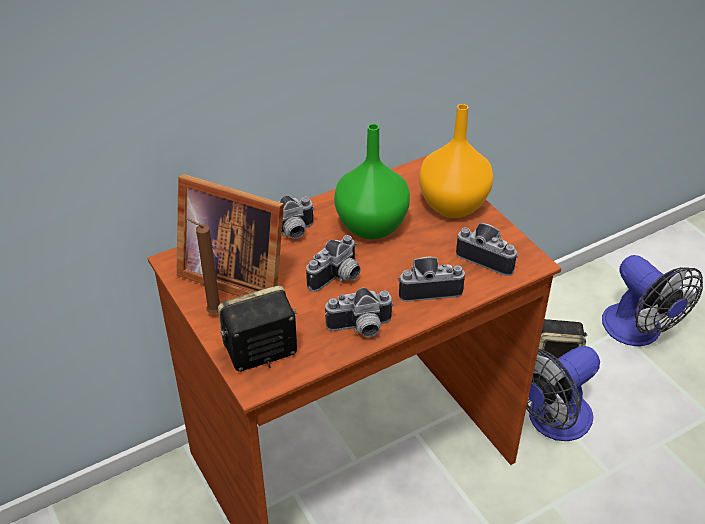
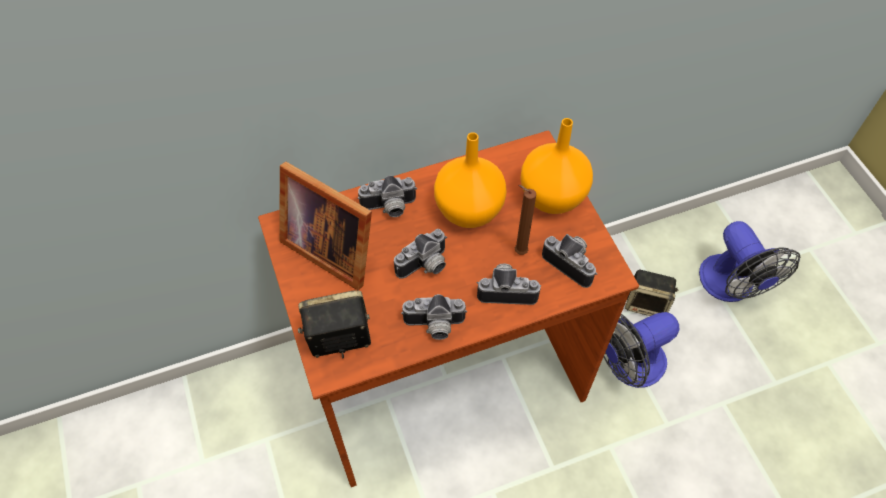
camera: 10 degrees right, 15 degrees up
(212, 313) = (304, 288): brown candle -> brown candle (518, 251)
(370, 226) = (467, 211): green vase -> orange vase

